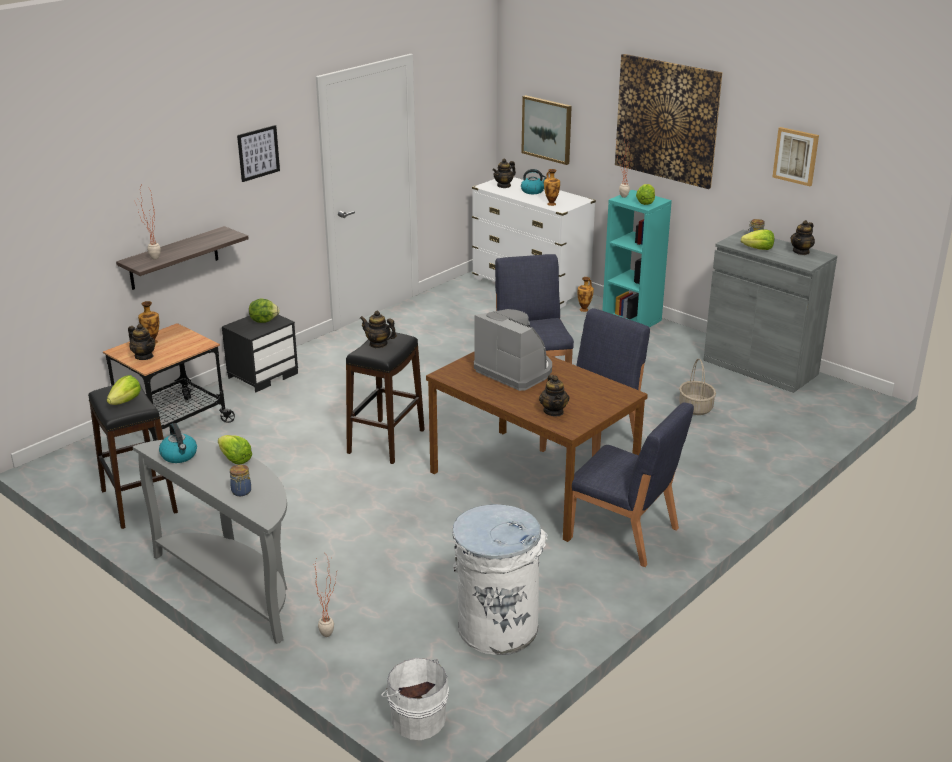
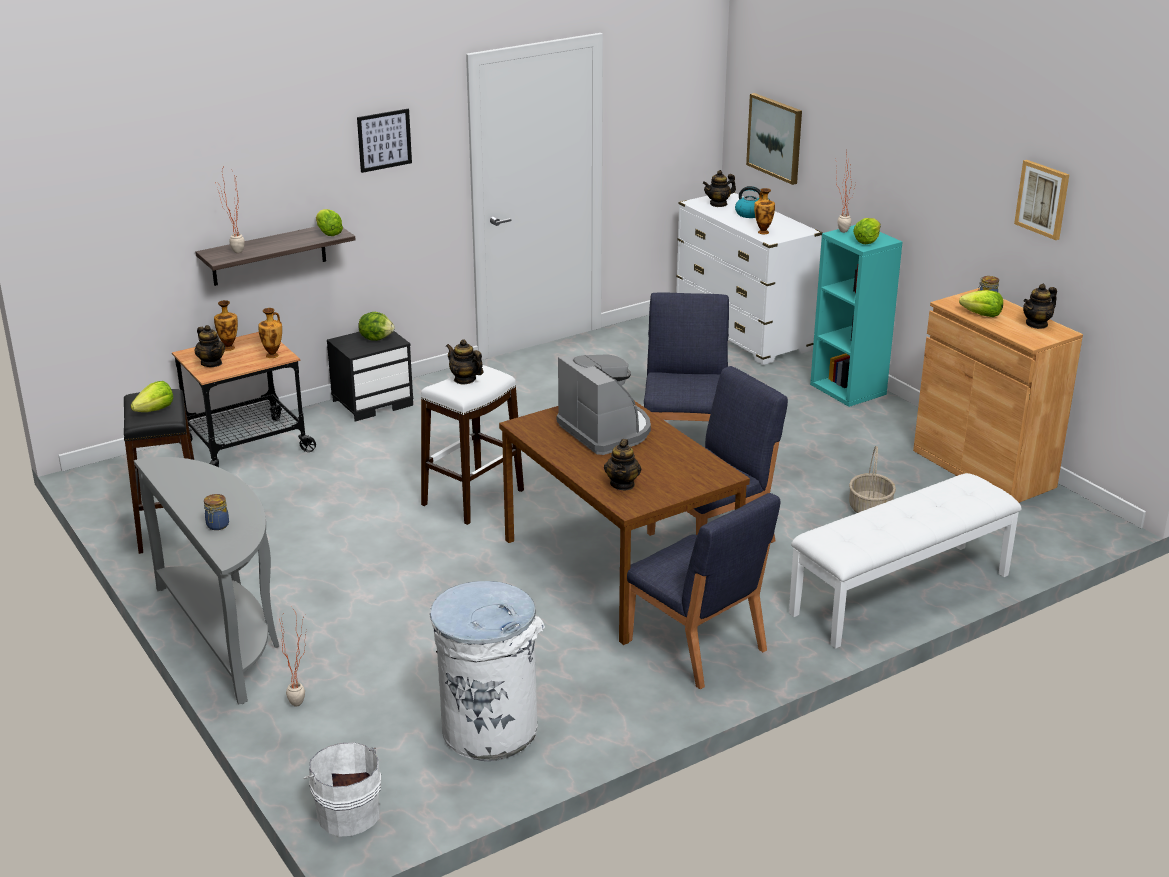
camera: 15 degrees right, 0 degrees up
(179, 456) = (175, 477): kettle -> none
(234, 459) = (230, 489): lettuce -> lettuce (328, 233)
(386, 441) = (473, 498): black stool -> white stool
(584, 309) = (795, 369): vase -> vase (273, 355)
(667, 120) = (903, 139): picture -> none
(753, 470) = (901, 595): none -> white bench
(760, 367) = (983, 469): grey cabinet -> brown cabinet

